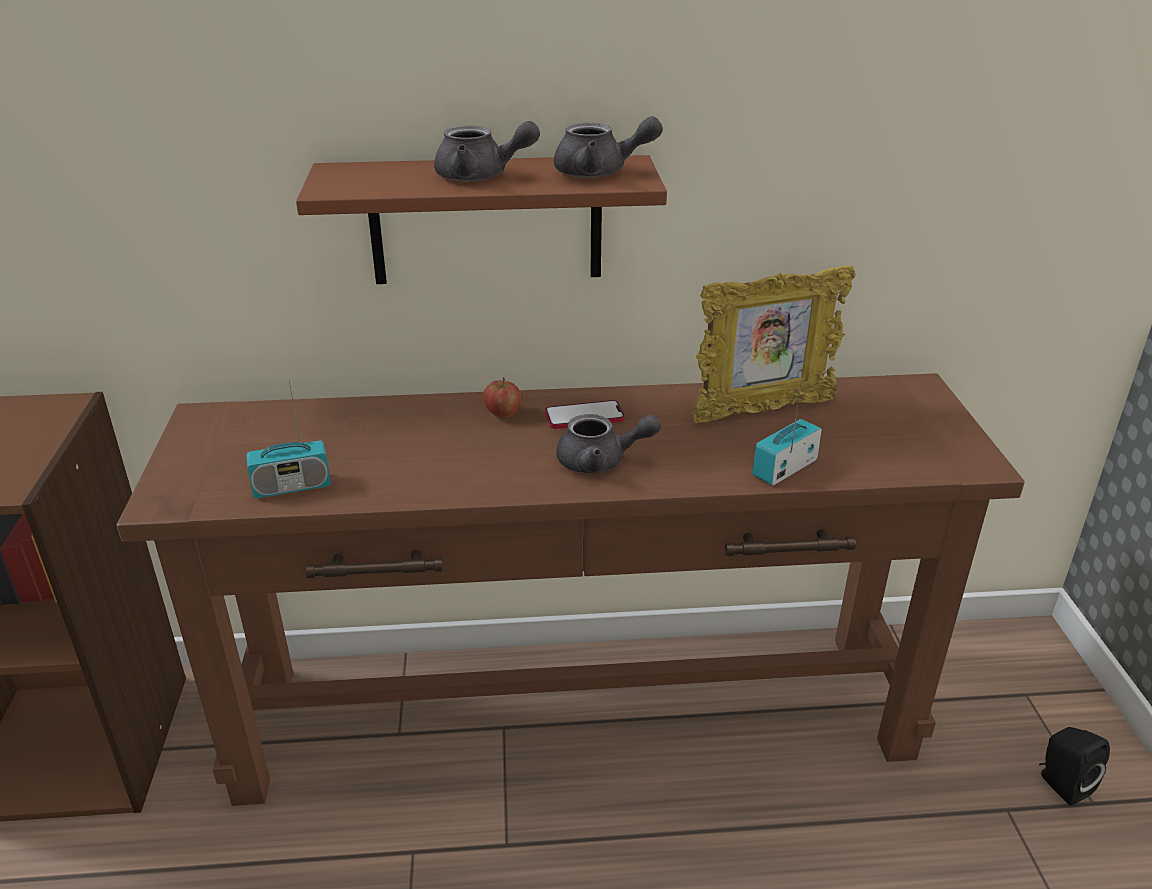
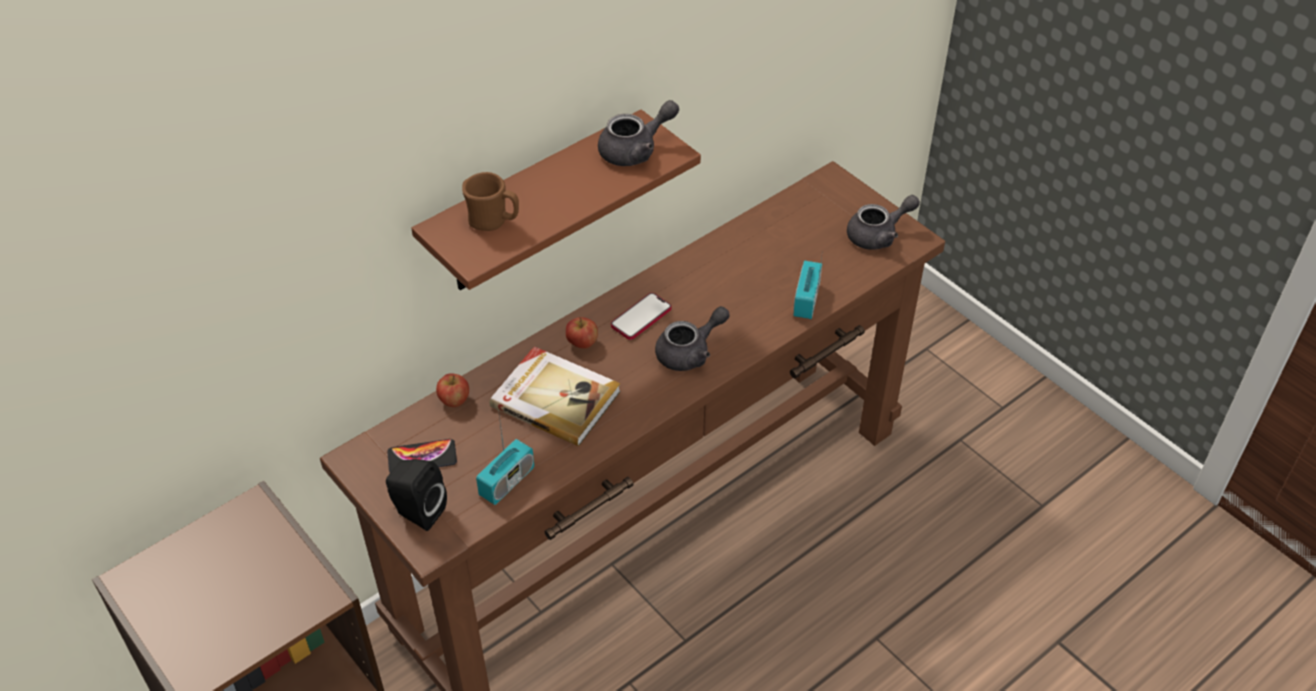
camera: 35 degrees left, 15 degrees up
(251, 437) = (422, 457): none -> phone
(334, 409) = (454, 400): none -> apple
(386, 176) = (493, 222): none -> brown mug
(423, 443) = (555, 398): none -> book
(481, 176) = (561, 192): grey teapot -> grey teapot (878, 235)
(762, 411) = (752, 253): picture frame -> none
(1061, 784) = (980, 404): black speaker -> black speaker (417, 512)

